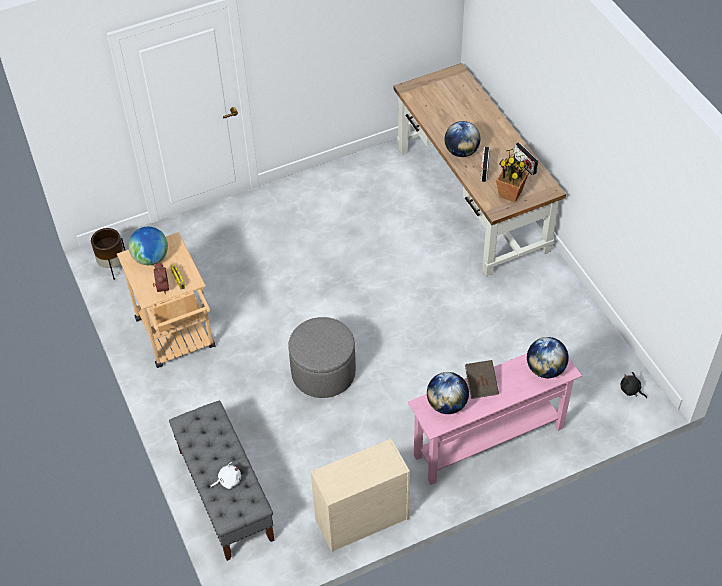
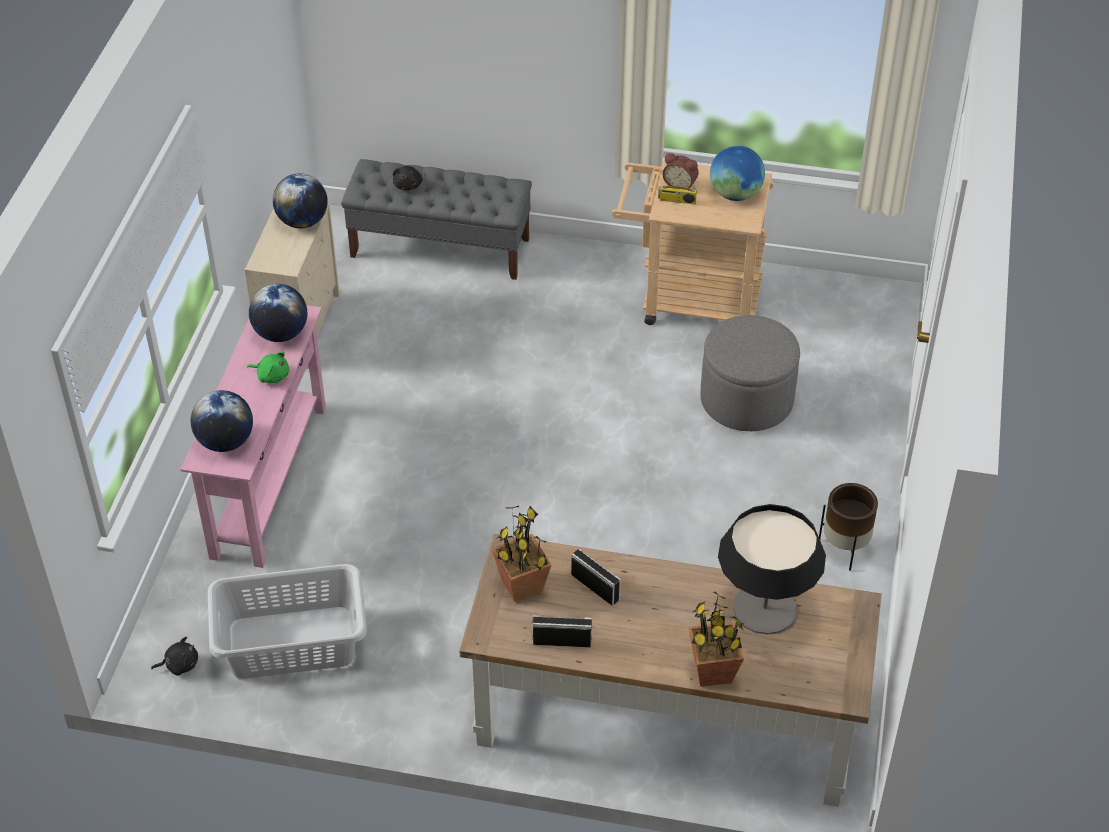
camera: 125 degrees right, 5 degrees down
(113, 267) = (860, 295): brown planter -> brown planter (845, 548)
(228, 480) = (408, 185): white plush toy -> black plush toy
(323, 372) = (514, 394): grey ottoman -> grey ottoman (746, 400)
(439, 114) = (765, 608): none -> table lamp
(461, 152) = (658, 584): globe -> globe (302, 221)
(481, 384) = (272, 376): brown book -> green plush toy
(488, 113) = (713, 671): none -> potted plant
(572, 355) = (291, 642): none -> grey laundry basket

